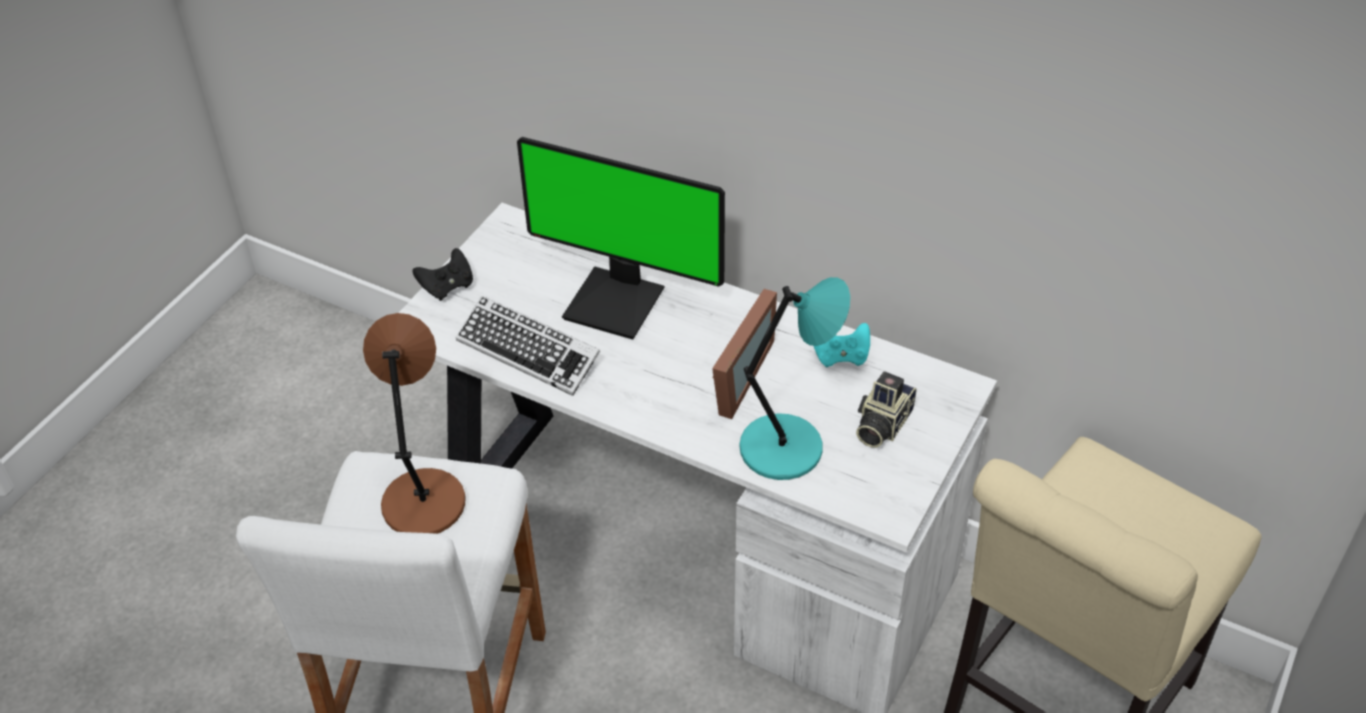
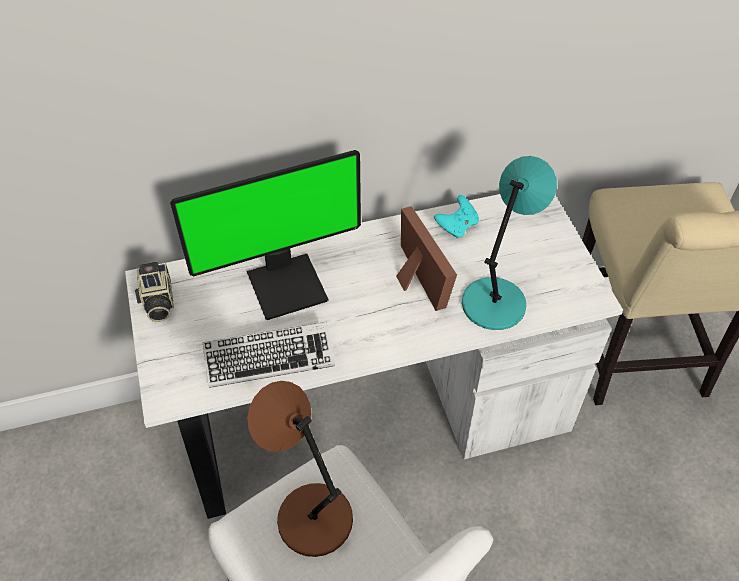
camera: 45 degrees left, 5 degrees up
(447, 287) = (156, 355): black game controller -> none
(881, 424) = (525, 250): camera -> camera (157, 302)

